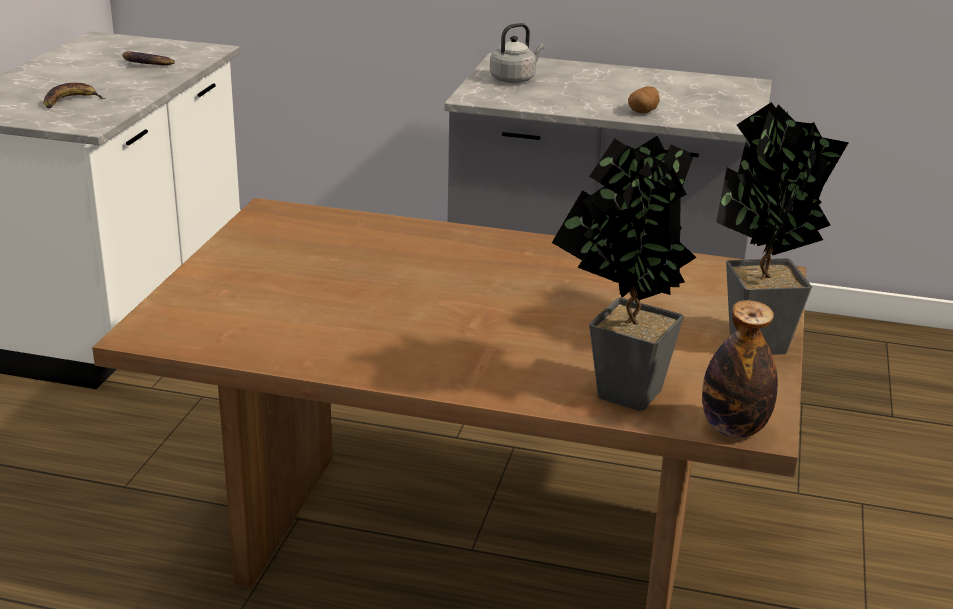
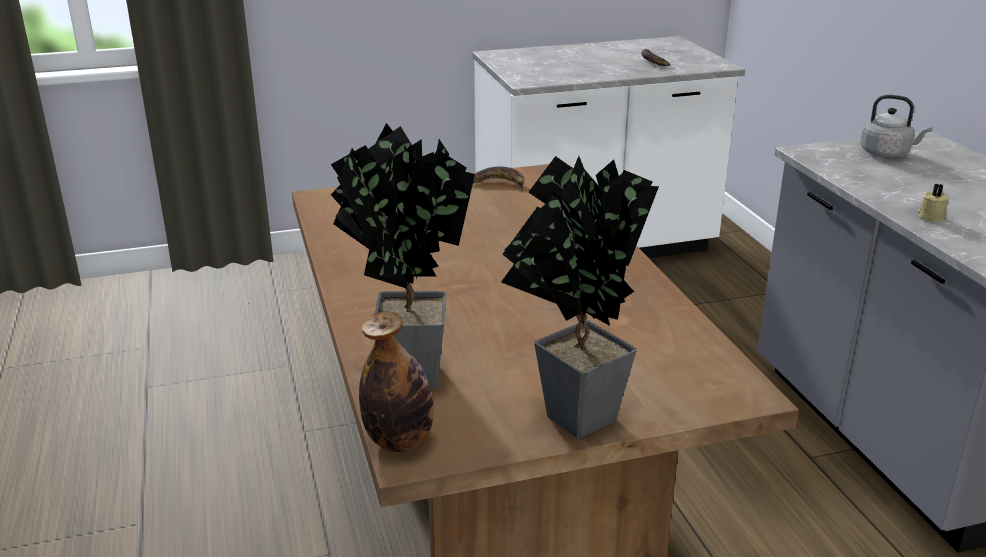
camera: 60 degrees right, 0 degrees up
(70, 101) = (554, 67): banana -> banana (499, 183)
(643, 111) = (930, 217): potato -> beige candle

